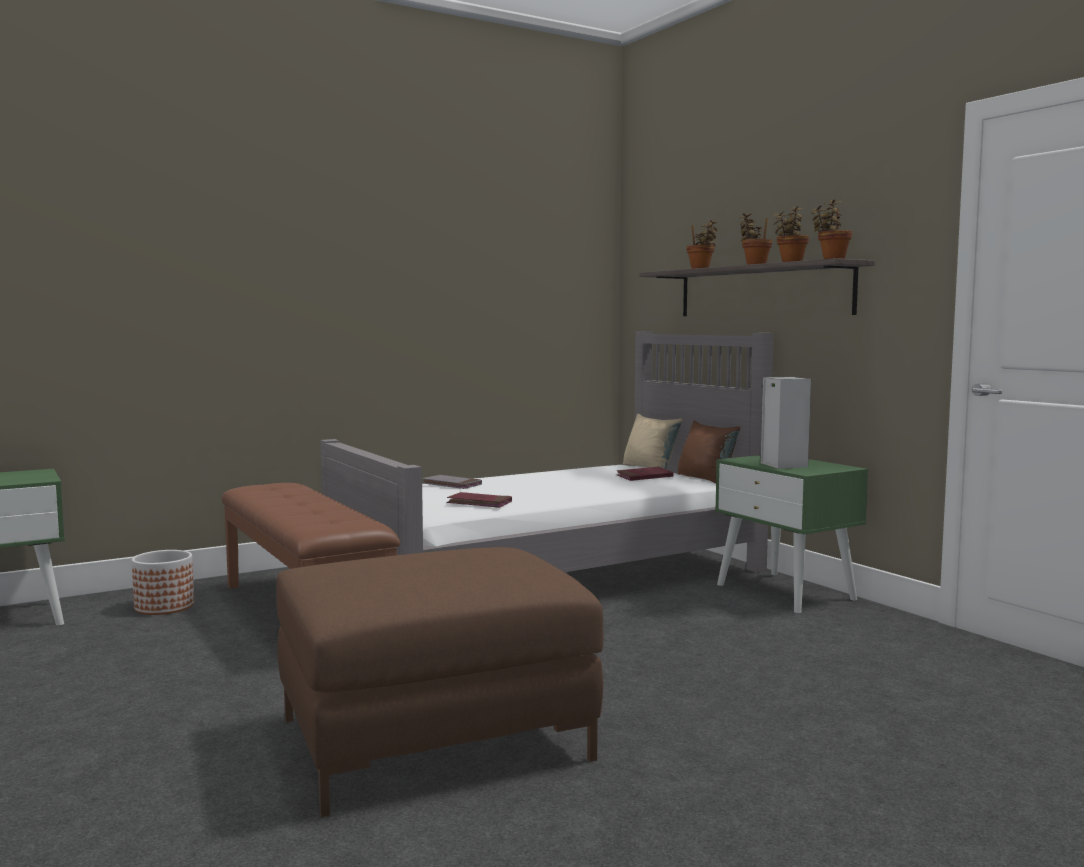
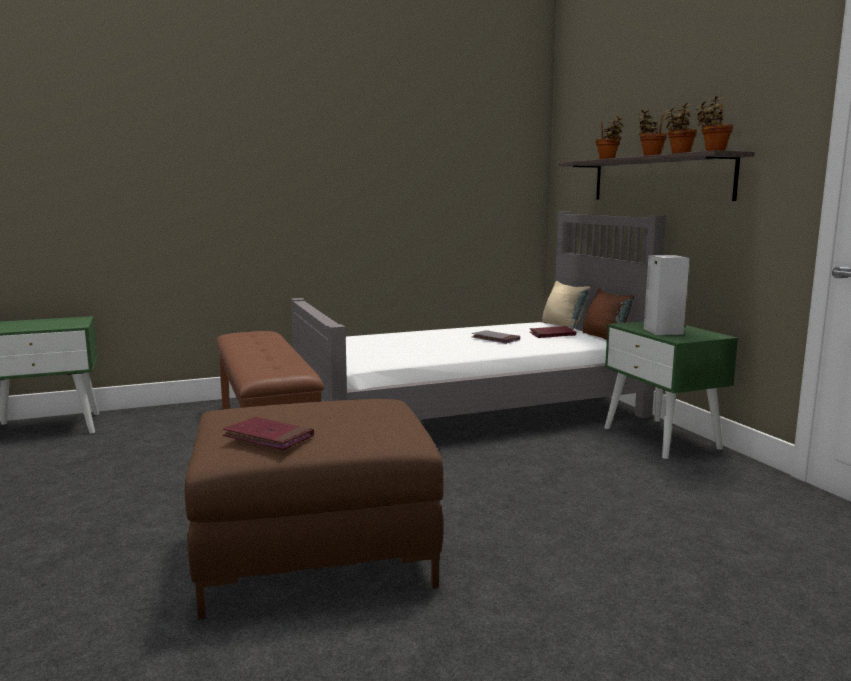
camera: 10 degrees right, 5 degrees up
(164, 606) = (170, 422): planter -> none
(451, 485) = (392, 337): grey book -> grey book (495, 339)
(479, 503) = (403, 354): red book -> red book (268, 437)

